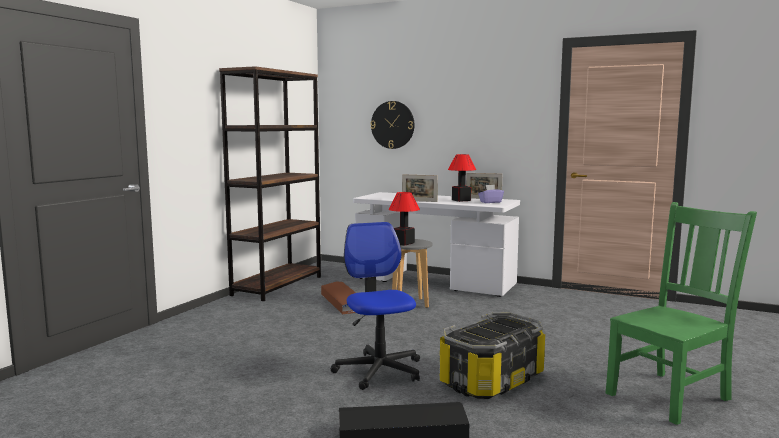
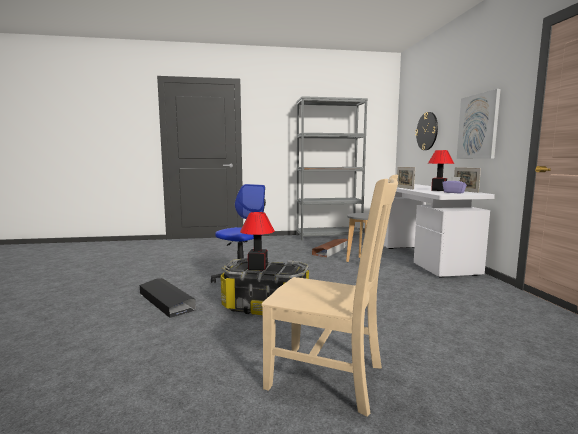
camera: 55 degrees right, 0 degrees up
(278, 285) = (329, 236): brown bookcase -> grey bookcase
(404, 243) = (358, 214): table lamp -> table lamp (257, 267)
(485, 128) = (478, 126): none -> picture
(670, 395) = (329, 378): green chair -> beige chair

